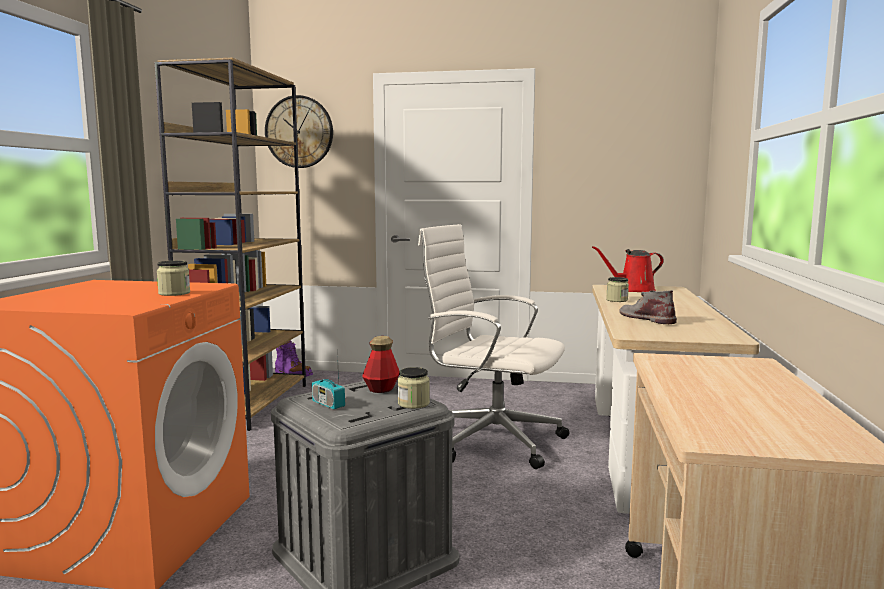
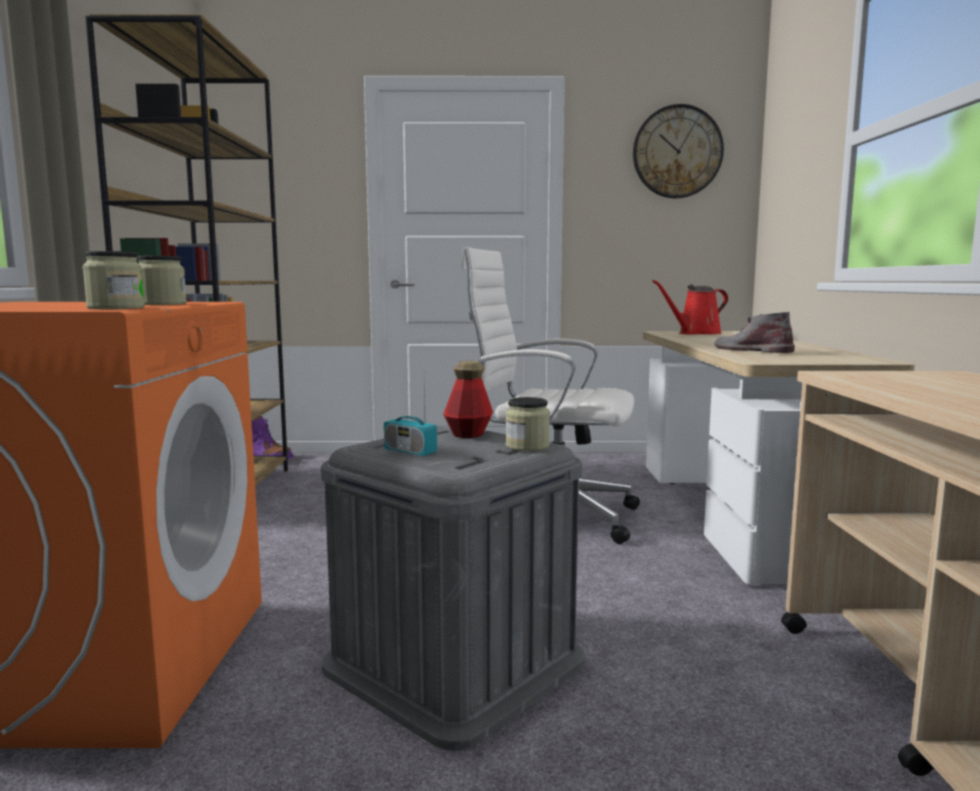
camera: 10 degrees left, 0 degrees up
(299, 132) = (267, 149): wall clock -> wall clock (677, 152)
(617, 300) = (692, 339): jar -> jar (116, 308)

